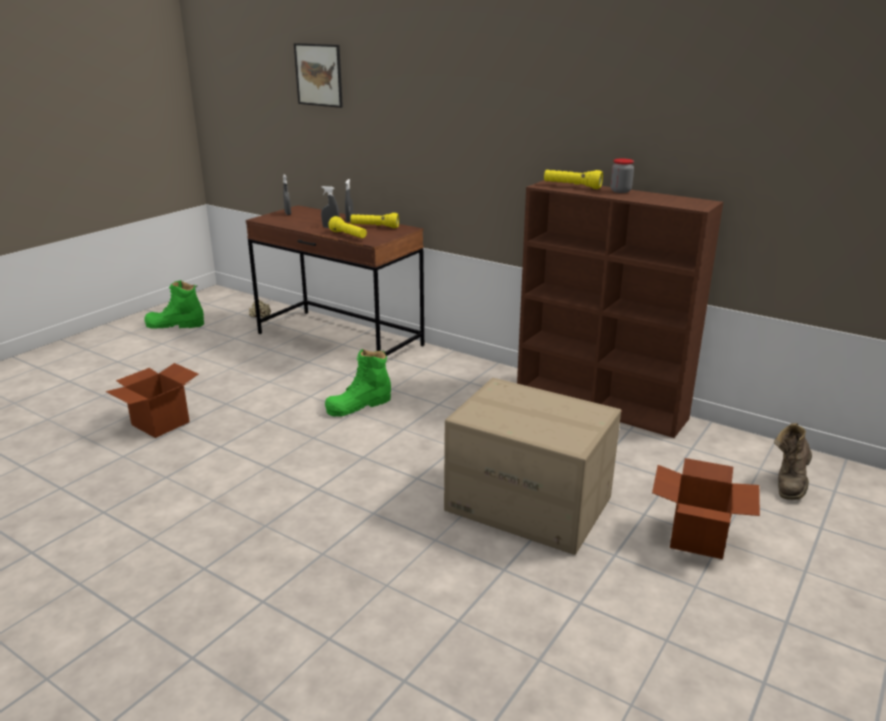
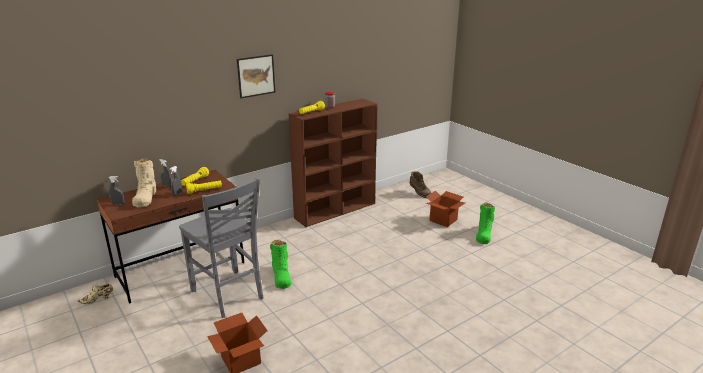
camera: 70 degrees left, 0 degrees up
(175, 325) = (54, 347): green boot -> green boot (484, 234)
(297, 381) = (228, 295): none -> grey chair
(312, 218) = (145, 197): none -> beige boot
(319, 75) = (104, 95): picture -> picture (256, 76)
(529, 504) = (405, 248): cardboard box -> none

